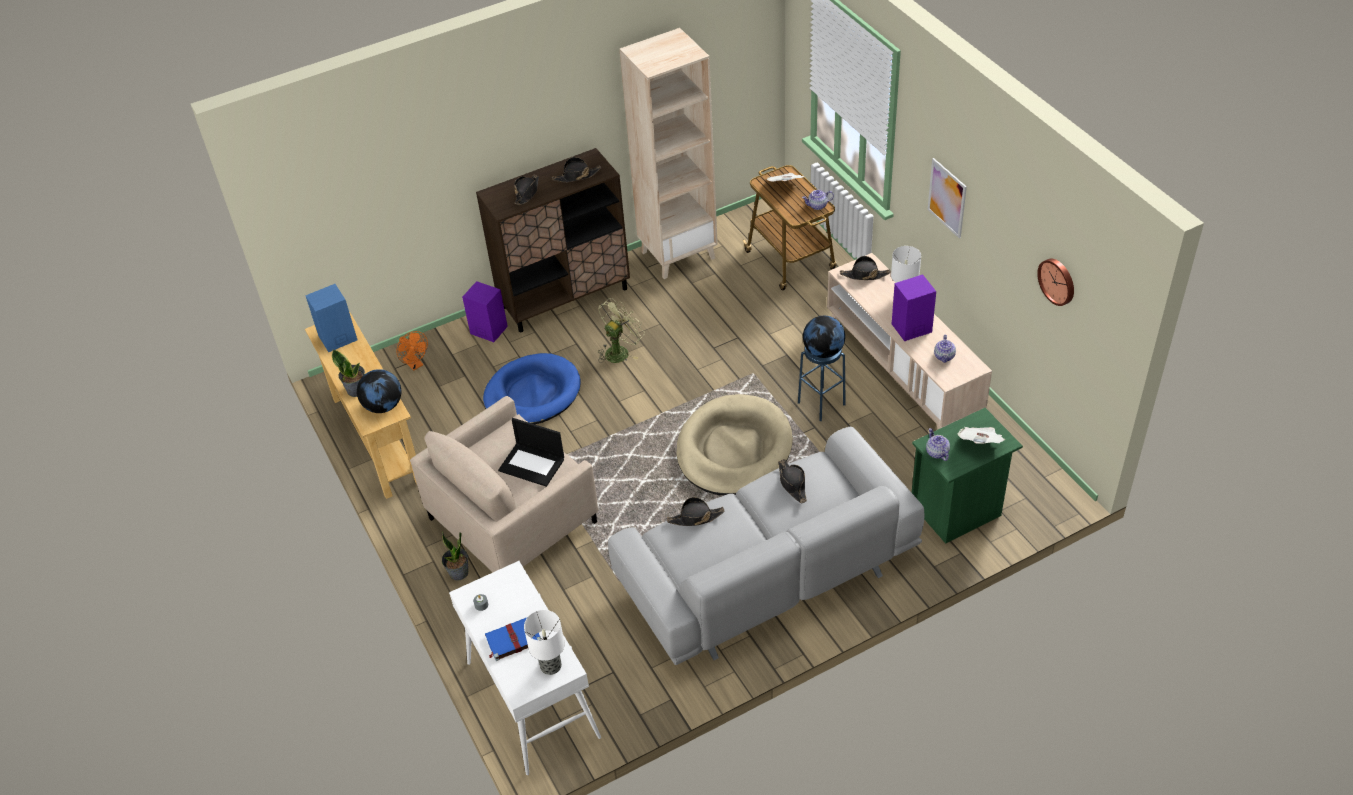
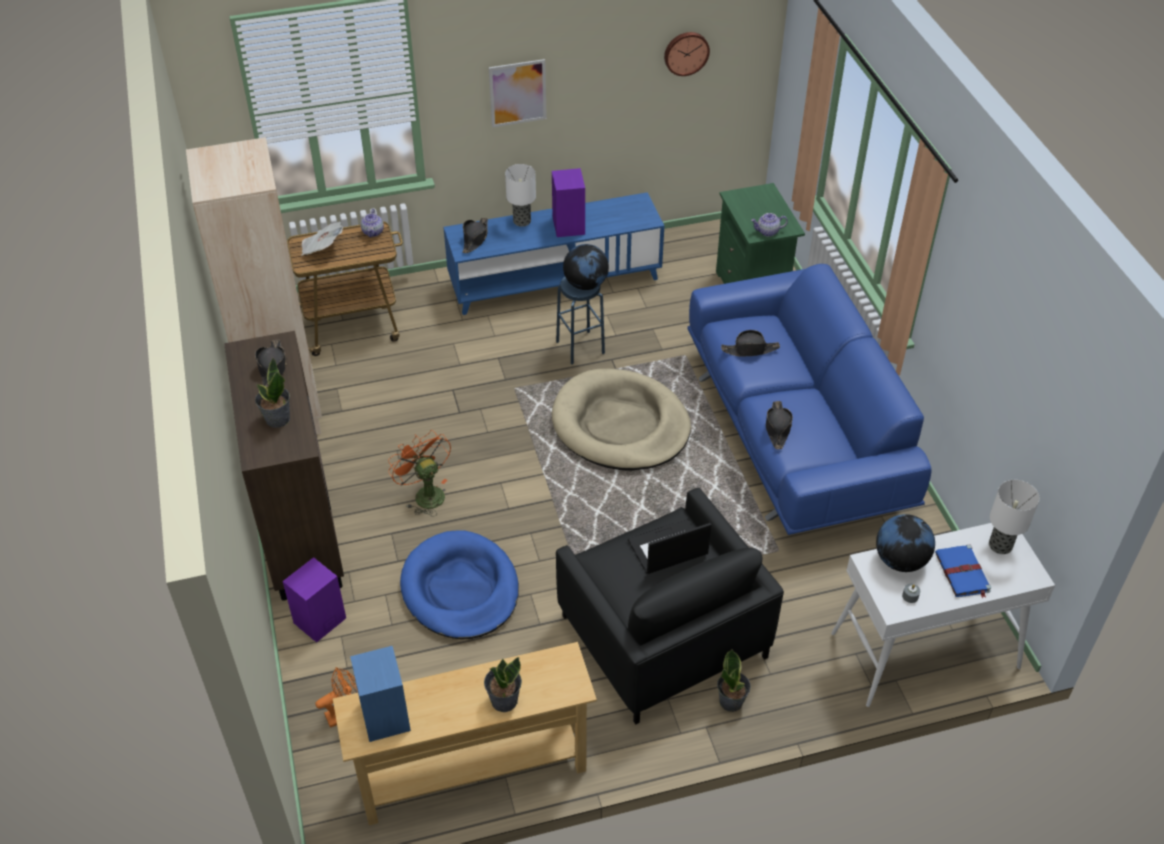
camera: 80 degrees left, 0 degrees up
(383, 406) = (548, 670): globe -> globe (900, 560)
(512, 520) = (662, 637): beige armchair -> black armchair
(527, 192) = (277, 419): black hat -> potted plant
(532, 464) = (667, 548): laptop -> laptop turned 150 degrees counterclockwise
(620, 351) = (425, 494): green fan -> orange fan
(766, 574) = (795, 434): grey sofa -> blue sofa
(902, 367) = (555, 281): beige tv stand -> blue tv stand
(944, 356) = (617, 215): teapot -> none
(980, 443) = (764, 204): newspaper -> none

